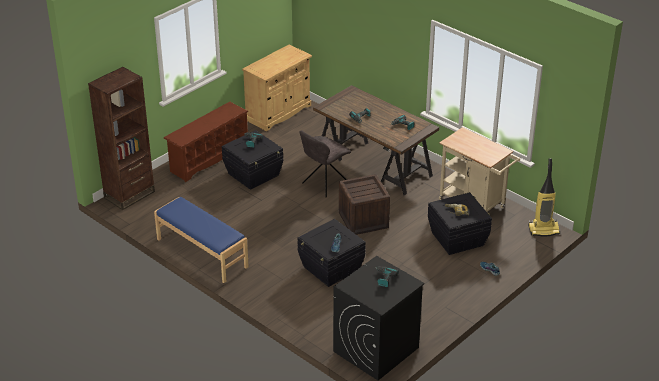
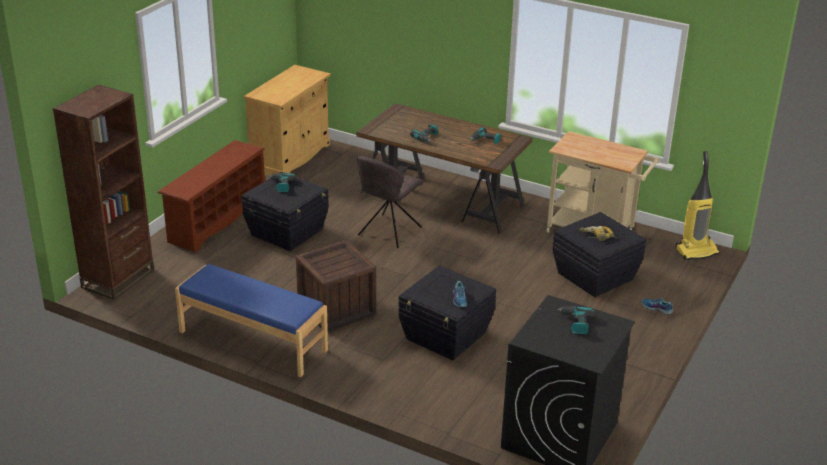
camera: 15 degrees left, 5 degrees down
(363, 220) = (461, 269): crate -> crate (336, 309)

